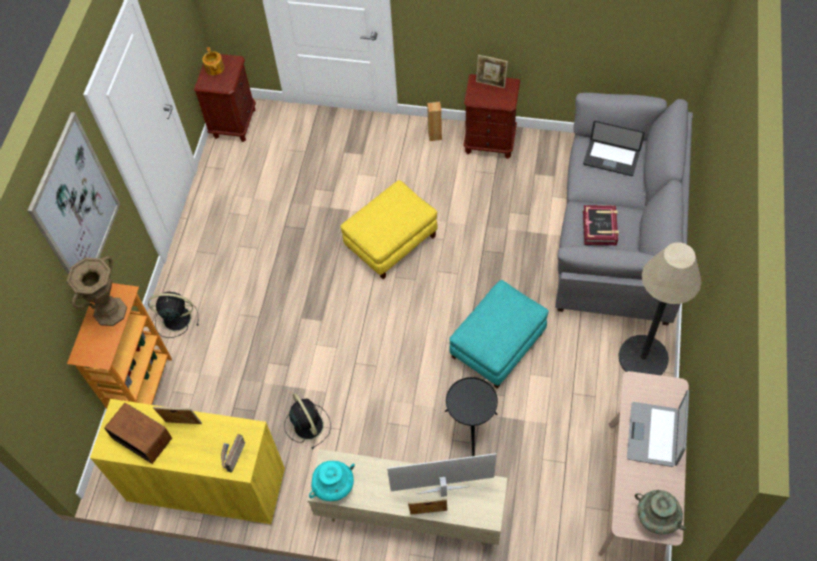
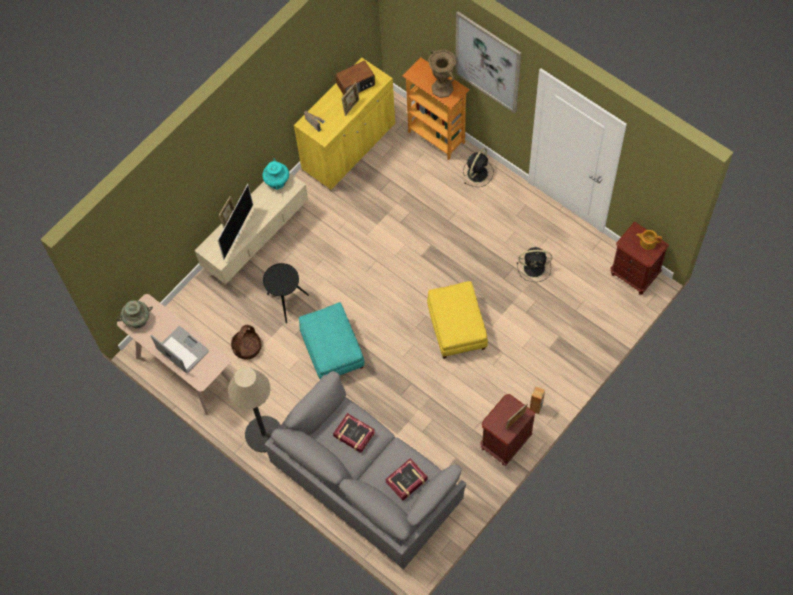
camera: 120 degrees right, 5 degrees up
(307, 424) = (351, 215): black fan -> black fan (535, 268)
(556, 439) = (247, 347): none -> basket
(611, 159) = (406, 481): laptop -> book

